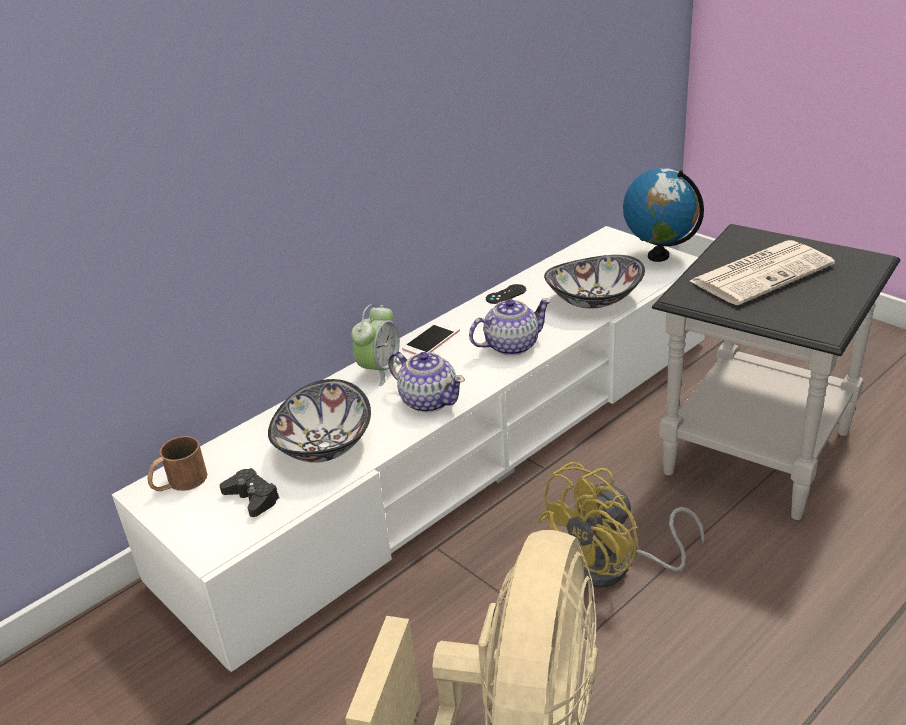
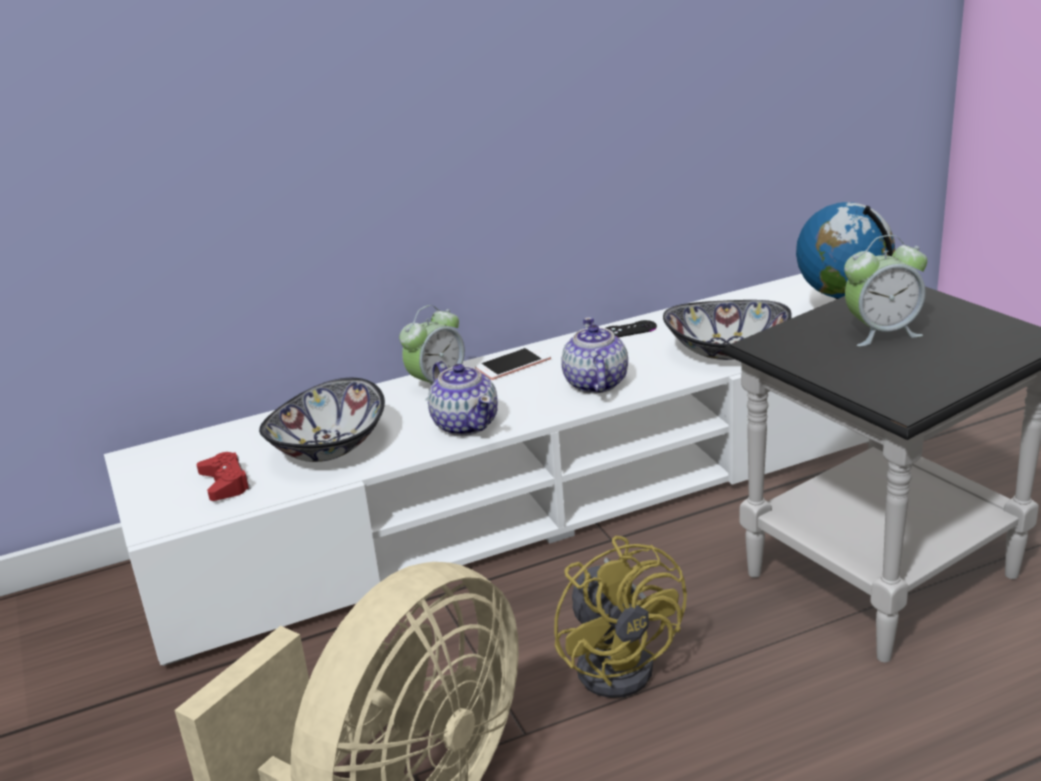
camera: 20 degrees right, 5 degrees down
(179, 483) = (169, 455): brown mug -> none
(252, 498) = (225, 483): black game controller -> red game controller
(510, 345) = (595, 384): teapot -> teapot turned 90 degrees counterclockwise
(613, 567) = (621, 661): yellow fan -> yellow fan turned 90 degrees counterclockwise
(761, 273) = (882, 333): newspaper -> alarm clock

